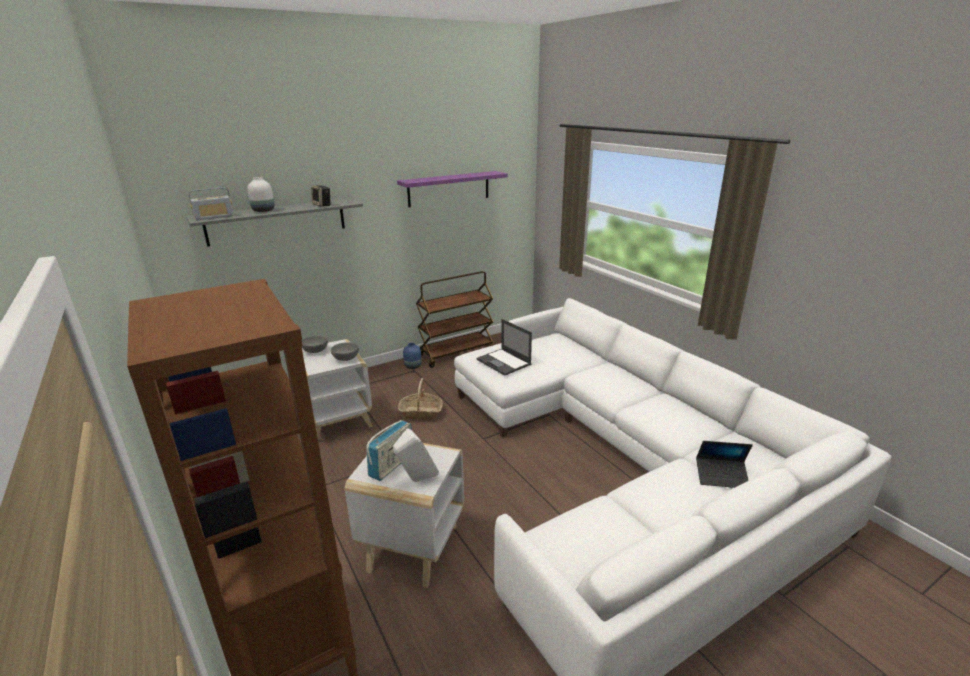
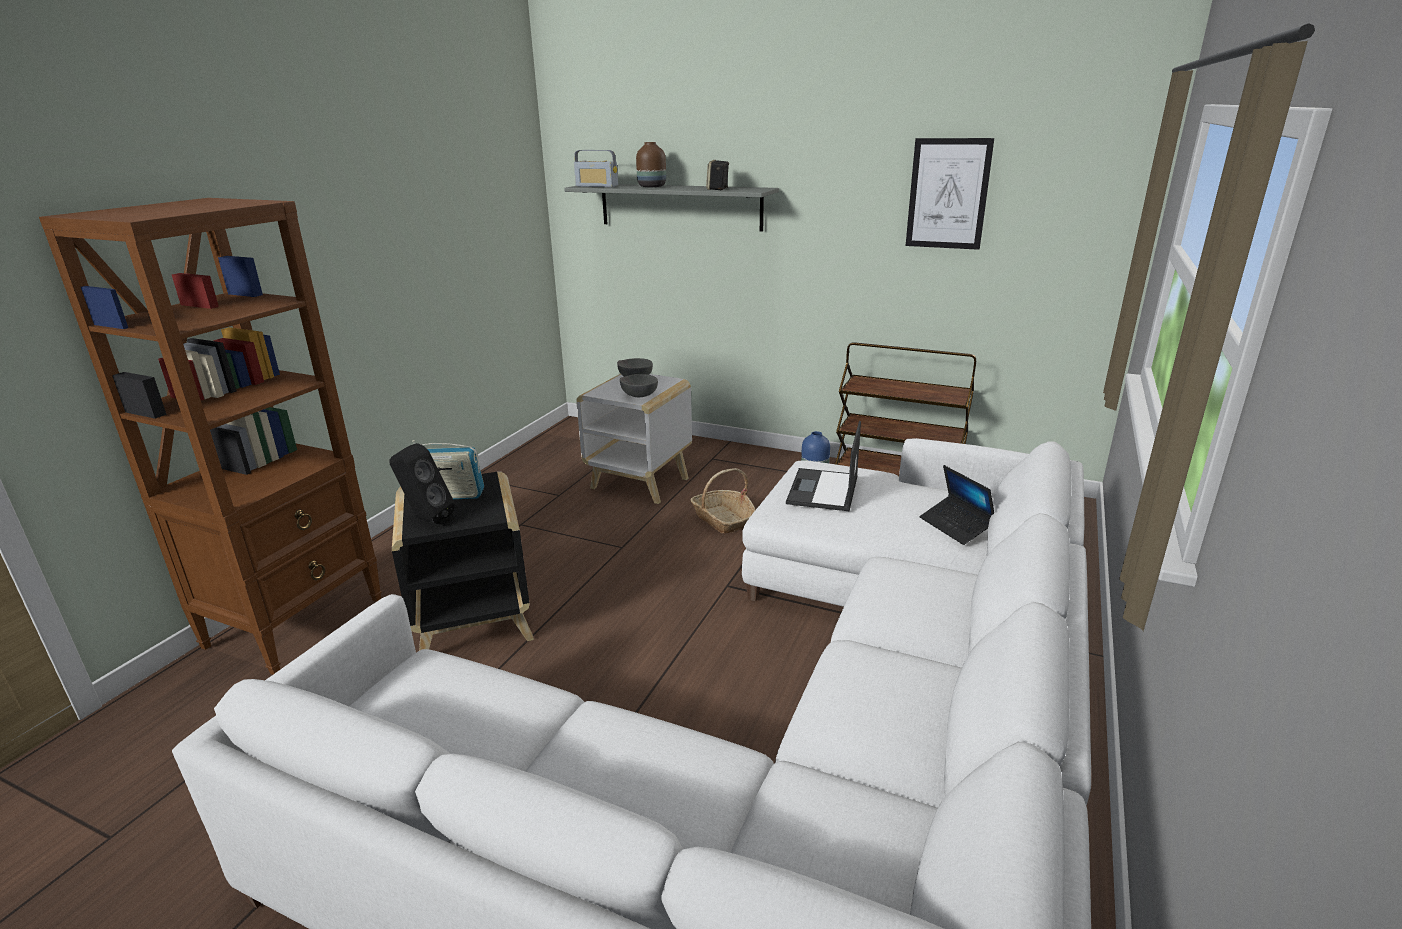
camera: 55 degrees right, 0 degrees up
(264, 211) = (652, 187): white vase -> brown vase
(413, 546) = (477, 625): white side table -> black side table
(417, 480) = (425, 519): white speaker -> black speaker
(449, 188) = (948, 194): purple shelf -> picture
(721, 477) = (732, 820): laptop -> laptop (956, 526)

